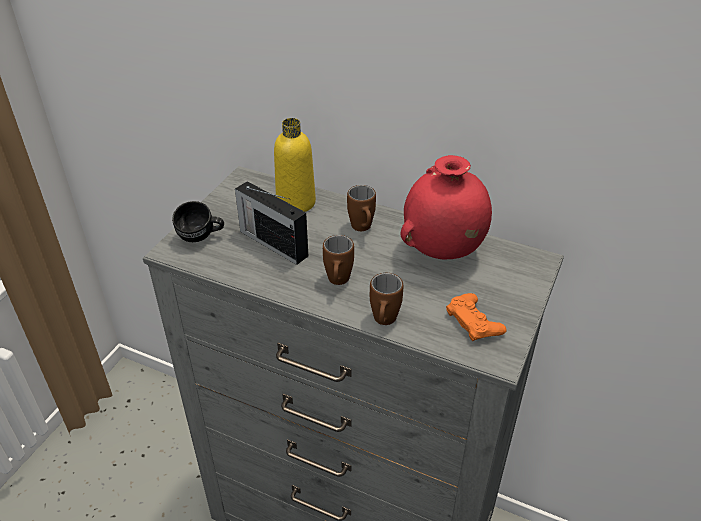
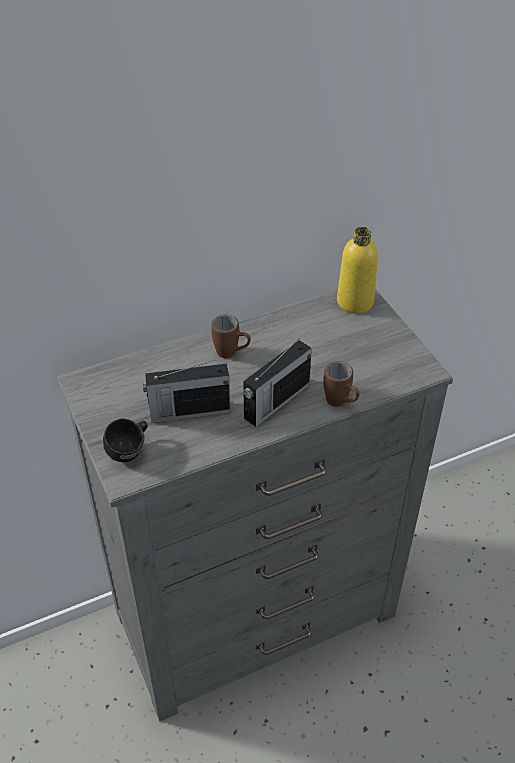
camera: 50 degrees left, 5 degrees up
(296, 202) = (154, 370): yellow bottle -> yellow bottle (355, 302)
(338, 283) = (275, 402): brown mug -> radio
(442, 252) = (302, 330): red vase -> none
(474, 321) = (384, 360): orange game controller -> none

